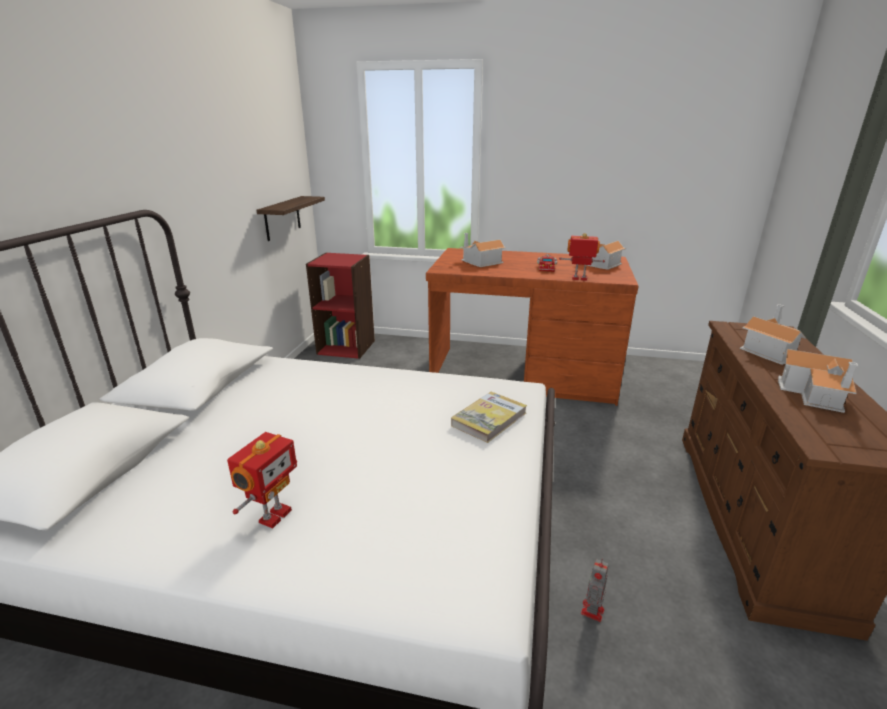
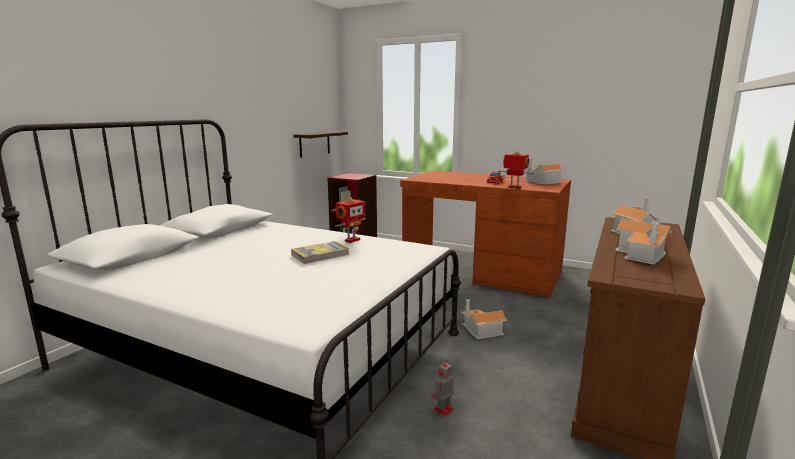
camera: 15 degrees right, 10 degrees down
(273, 515) = (217, 282): toy robot -> toy robot (351, 240)
(480, 262) = (447, 177): toy house -> toy house (480, 330)
(489, 419) = (390, 258): book -> book (320, 255)

